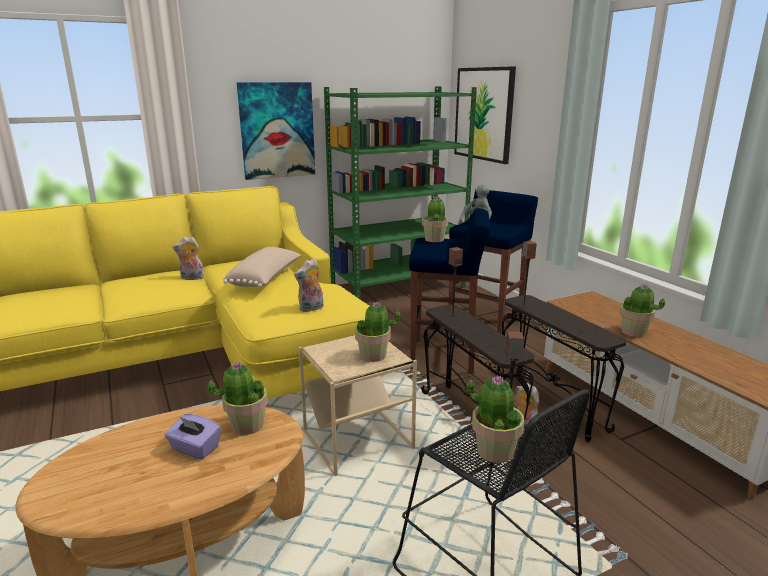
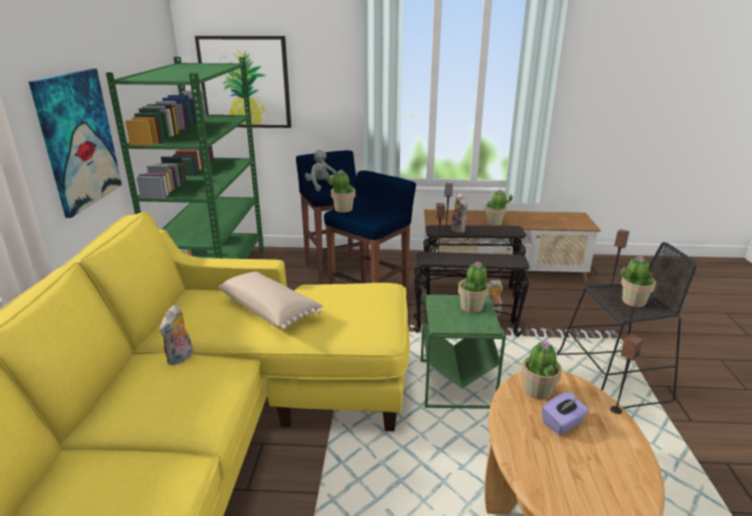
camera: 60 degrees left, 5 degrees up
(237, 482) = (615, 410): none -> speaker
(311, 309) = (378, 304): plush toy -> plush toy (459, 229)
(359, 440) = (456, 383): beige side table -> green side table

